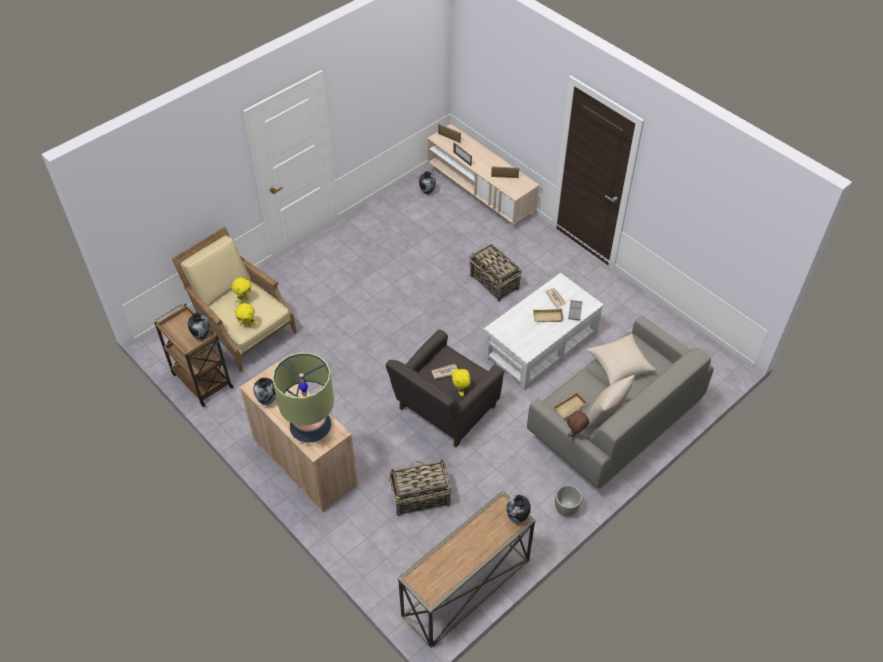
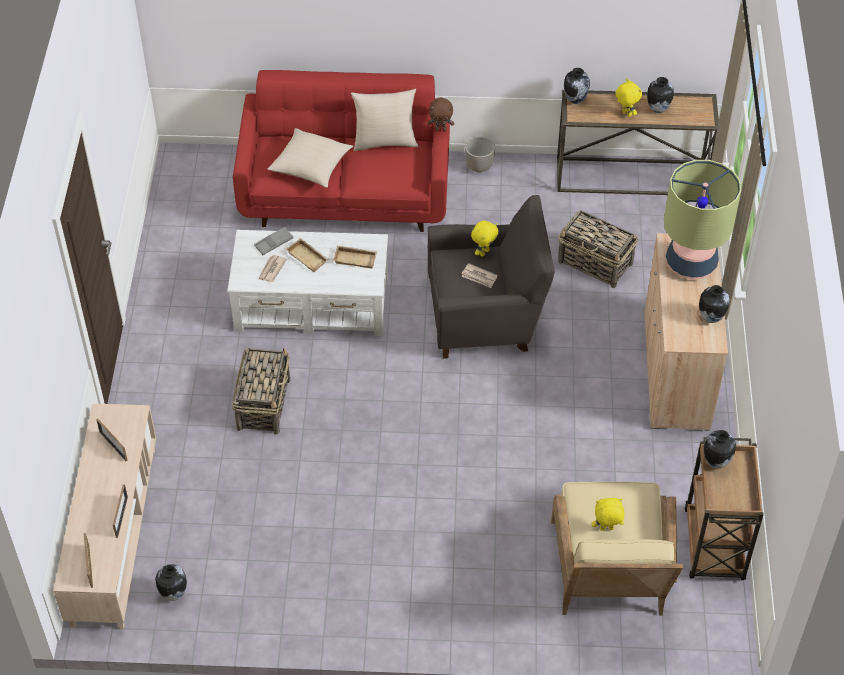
camera: 135 degrees left, 0 degrees up
(248, 325) = (631, 493): yellow plush toy -> yellow plush toy (625, 113)
(456, 559) = (657, 109): none -> vase
(570, 408) = (405, 167): beige tray -> beige tray (356, 258)
(613, 422) = (346, 193): grey sofa -> red sofa

